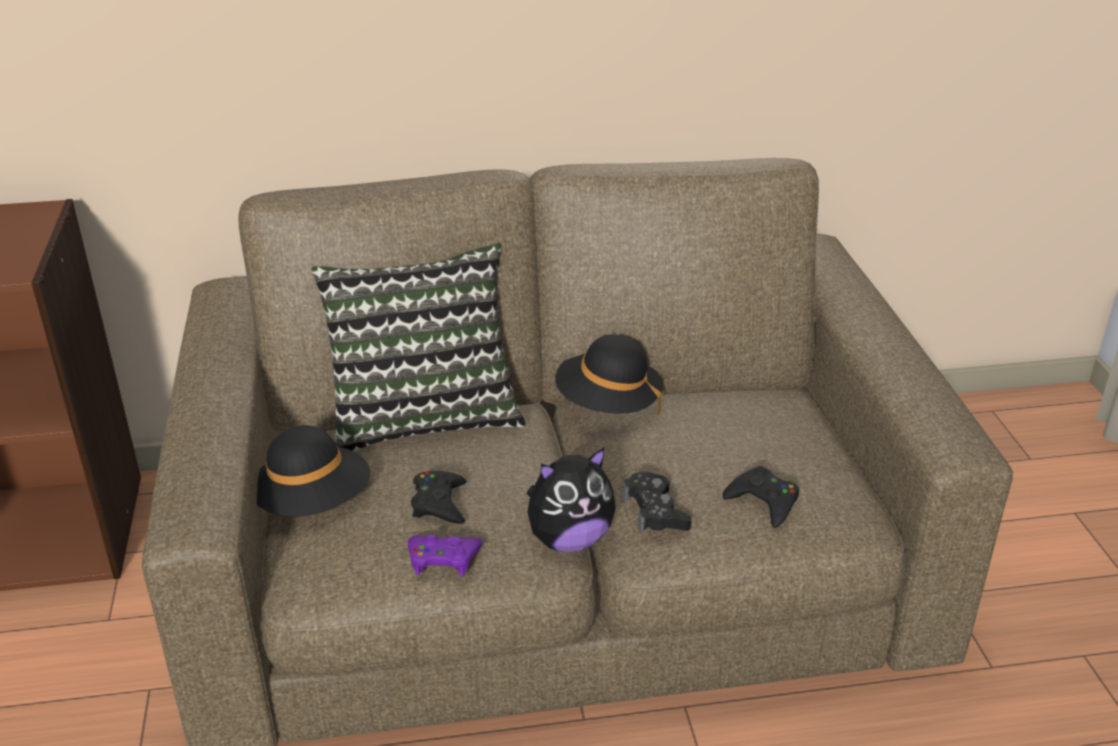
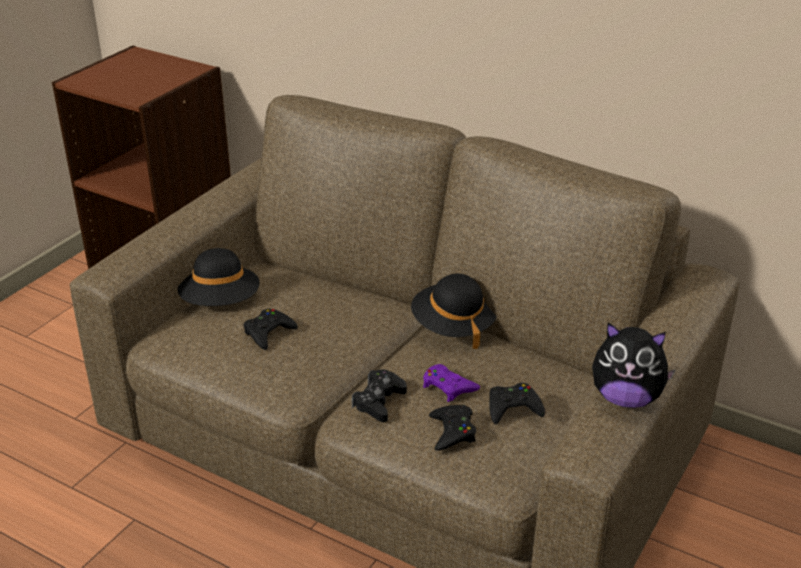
camera: 40 degrees right, 0 degrees up
(424, 415) = (339, 282): pillow -> none
(443, 559) = (230, 363): purple game controller -> purple game controller (448, 387)
(569, 539) = (321, 393): plush toy -> plush toy (626, 398)
(781, 450) = (513, 408): none -> black game controller

